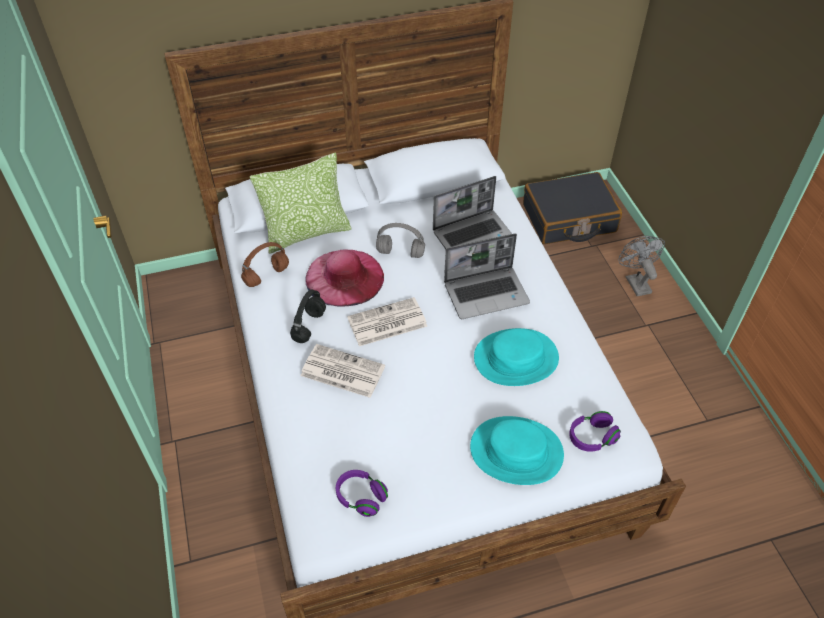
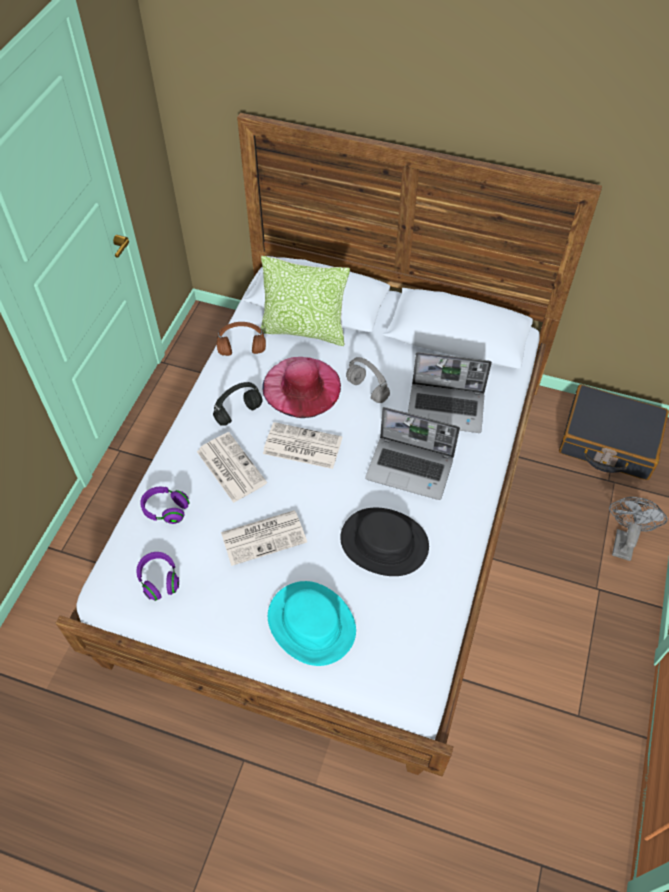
camera: 35 degrees right, 5 degrees up
(420, 408) = (264, 536): none -> newspaper
(515, 358) = (384, 542): turquoise hat -> black hat
(592, 437) = (387, 654): purple headphones -> purple headphones (166, 510)

